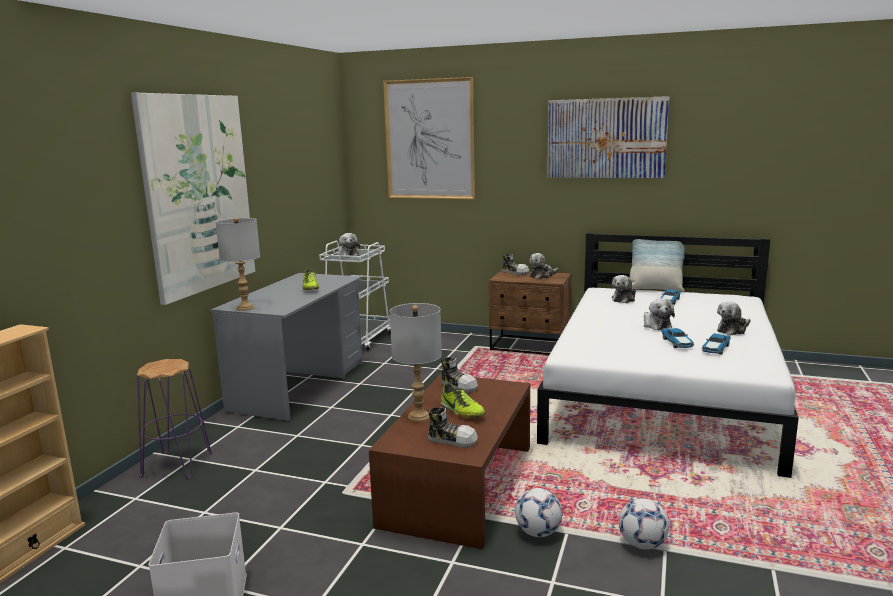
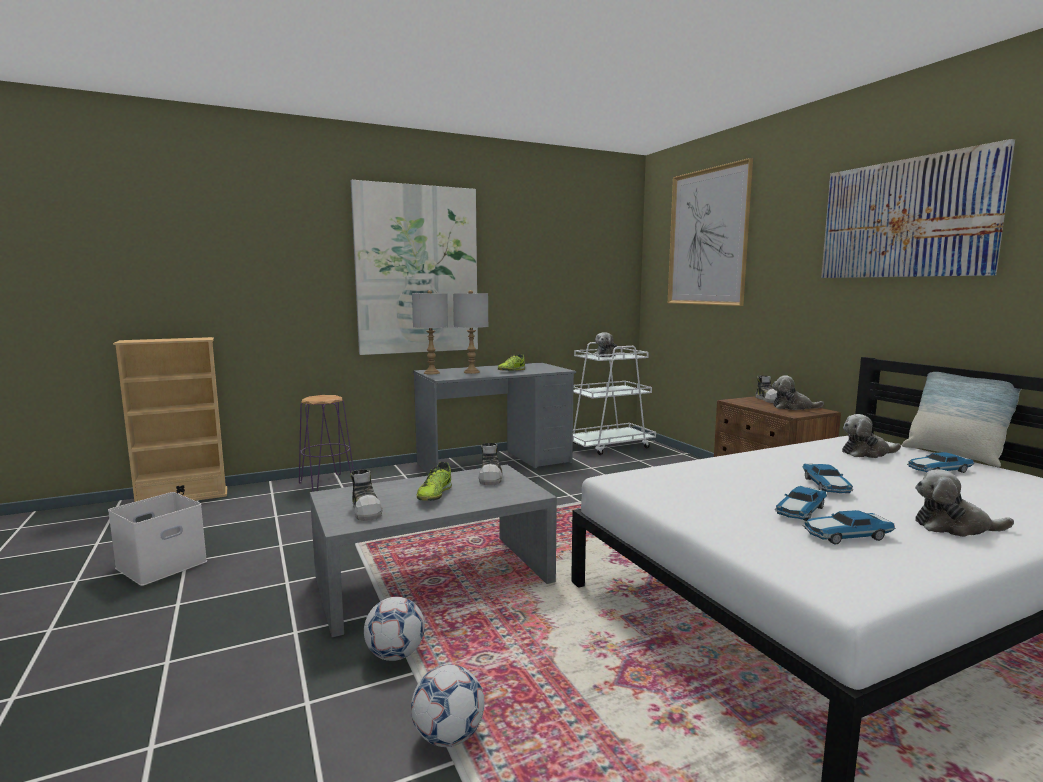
camera: 45 degrees right, 5 degrees down
(419, 417) = (399, 486): grey table lamp -> grey table lamp (472, 372)
(458, 484) = (433, 579): brown coffee table -> grey coffee table
(656, 325) = (826, 486): plush toy -> toy car

